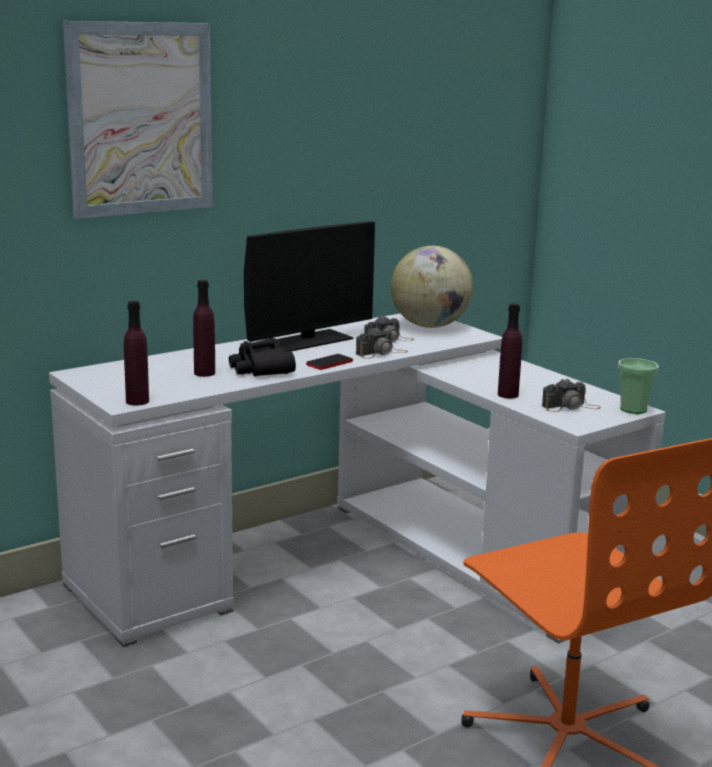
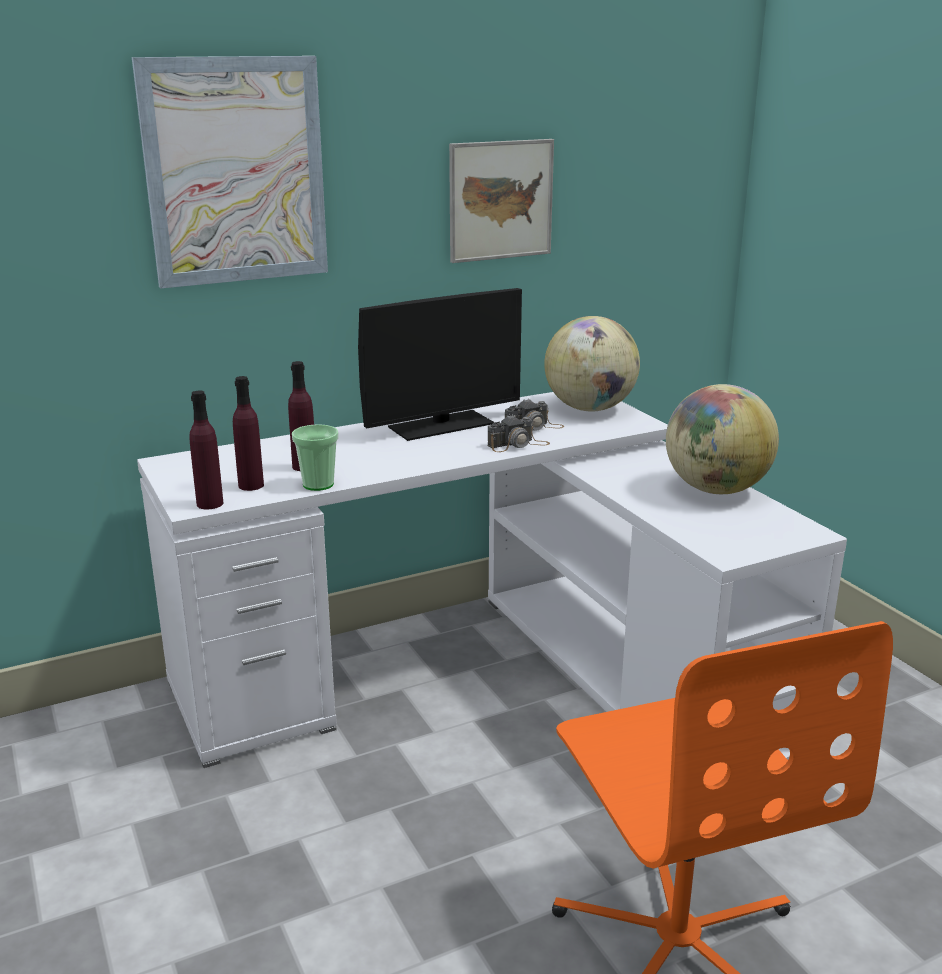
camera: 10 degrees right, 5 degrees up
(261, 369) = (371, 462): black binoculars -> none
(329, 363) = (452, 457): phone -> none
(350, 147) = (500, 200): none -> picture
(508, 395) = (655, 505): purple bottle -> purple bottle (251, 485)
(552, 382) = (715, 489): none -> globe
(570, 407) = (727, 526): camera -> none
(633, 409) = (806, 533): cup -> cup (318, 484)

